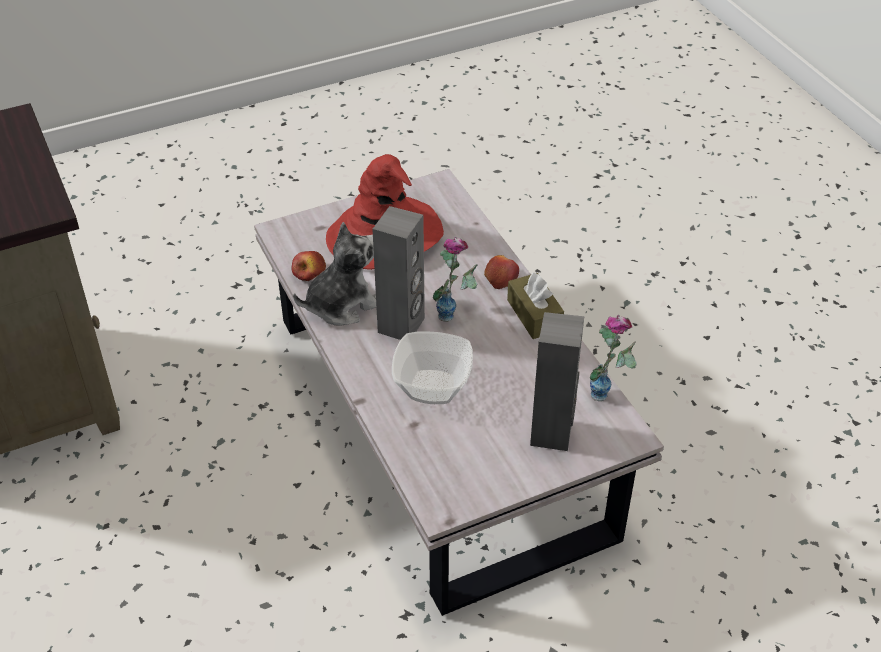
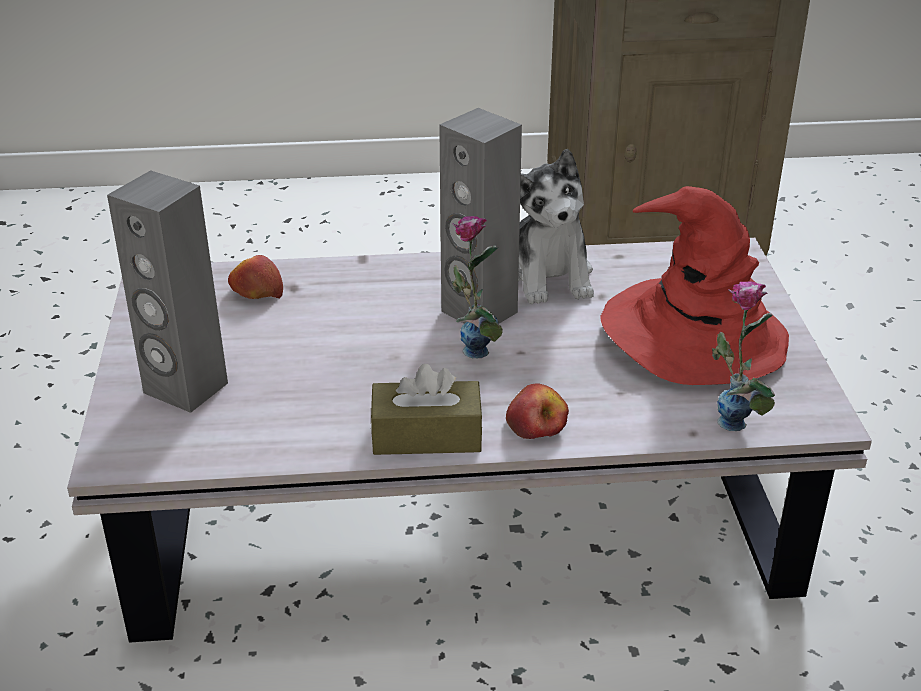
camera: 110 degrees right, 10 degrees down
(309, 272) = (629, 261): apple -> apple (256, 292)
(433, 388) = (342, 313): bowl -> none
(610, 393) = (208, 465): vase -> vase (732, 436)

